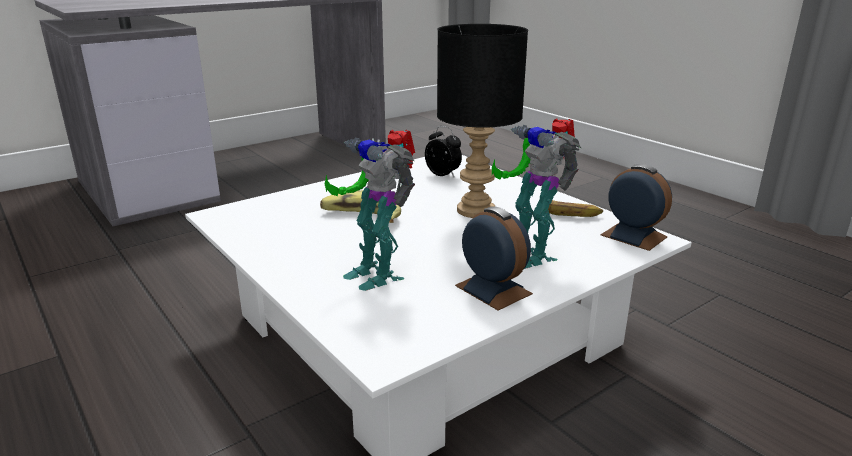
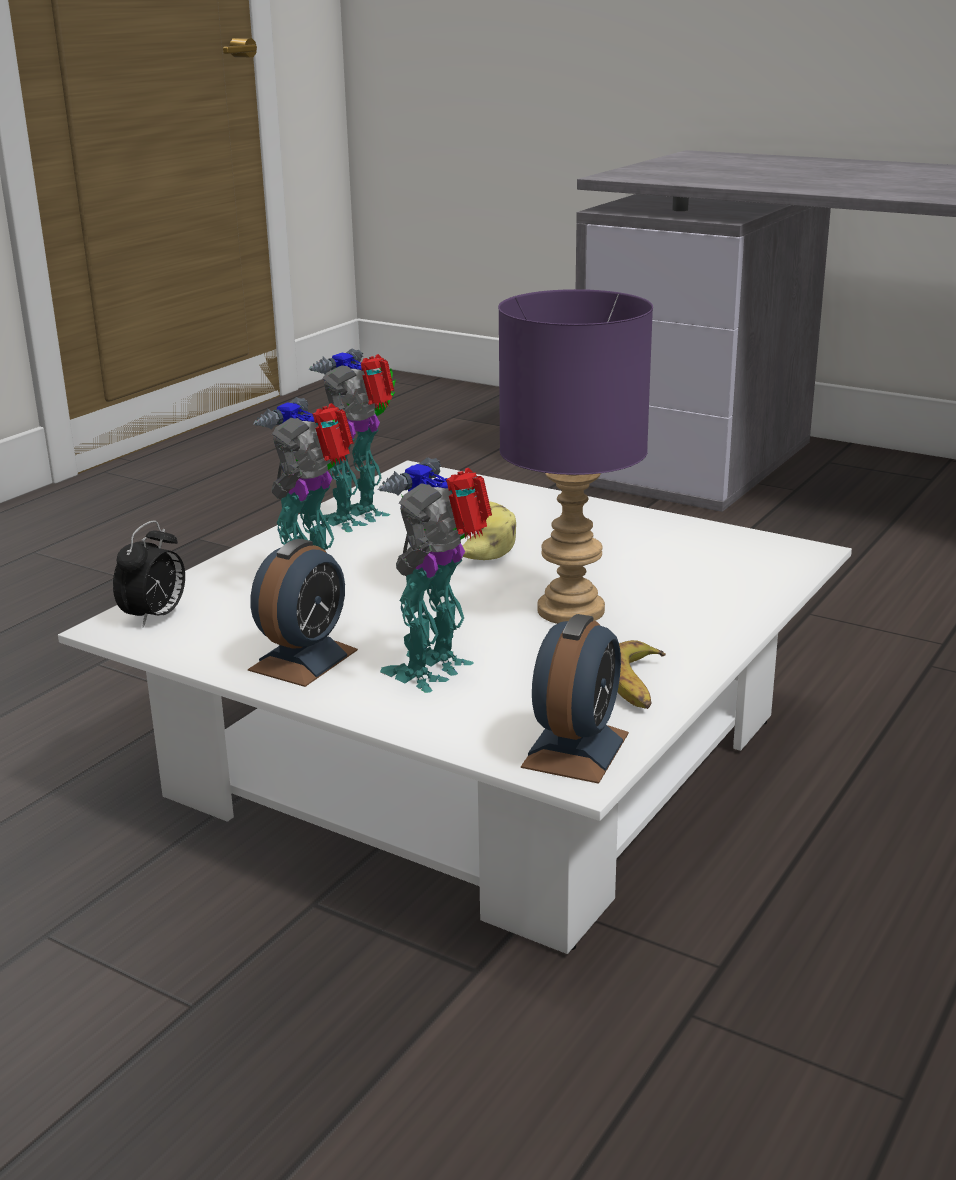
camera: 70 degrees right, 0 degrees up
(275, 242) = (360, 518): none -> toy robot
(444, 175) = (706, 564): alarm clock -> alarm clock (155, 617)
(475, 210) = (573, 610): black table lamp -> purple table lamp

